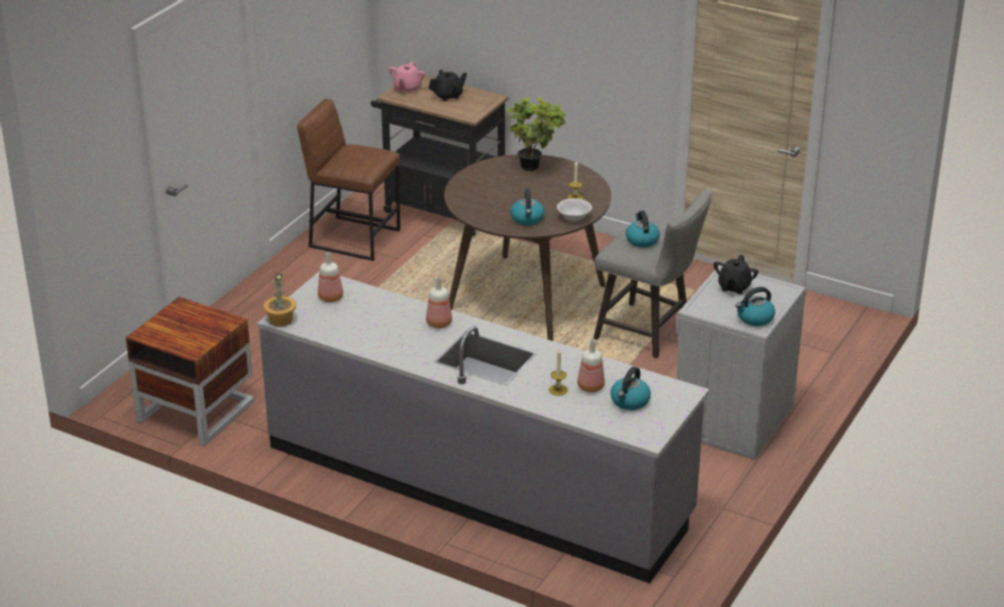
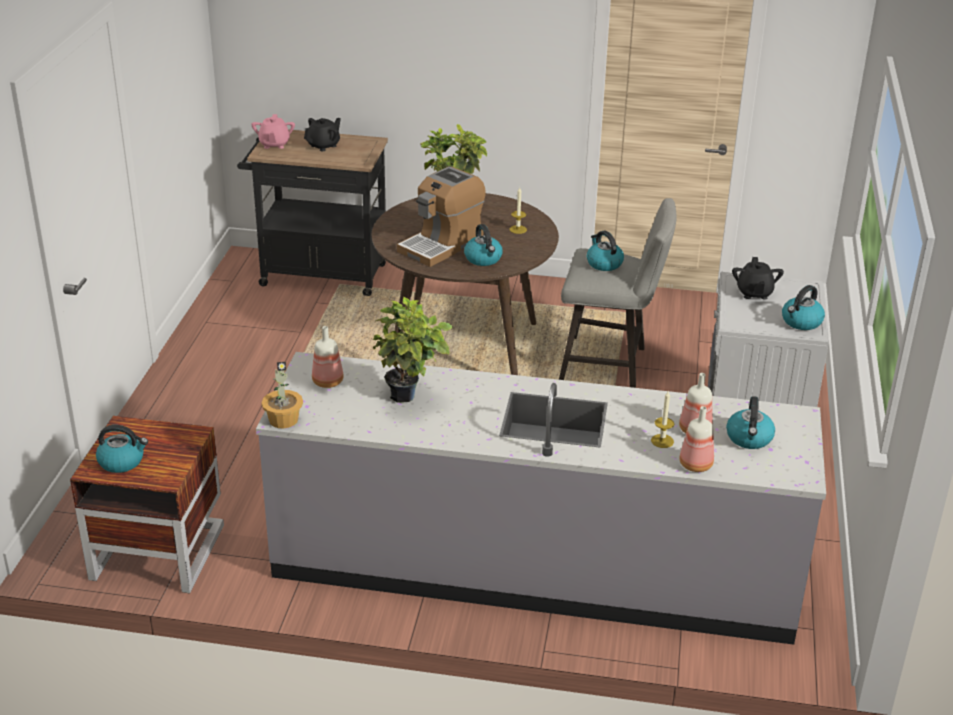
camera: 20 degrees left, 0 degrees up
(168, 332) = (122, 461): none -> kettle
(353, 238) = (240, 318): brown chair -> none
(384, 321) = (409, 398): none -> potted plant
(438, 324) = (474, 389): bottle -> bottle (695, 465)
(501, 201) = (442, 244): none -> coffee machine
(574, 218) = (531, 250): white bowl -> none

